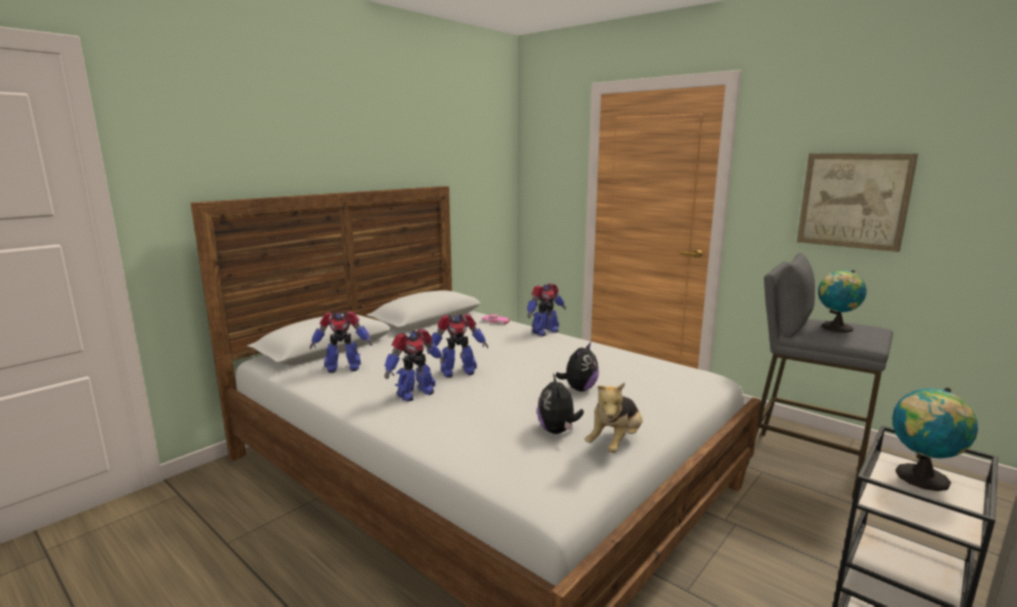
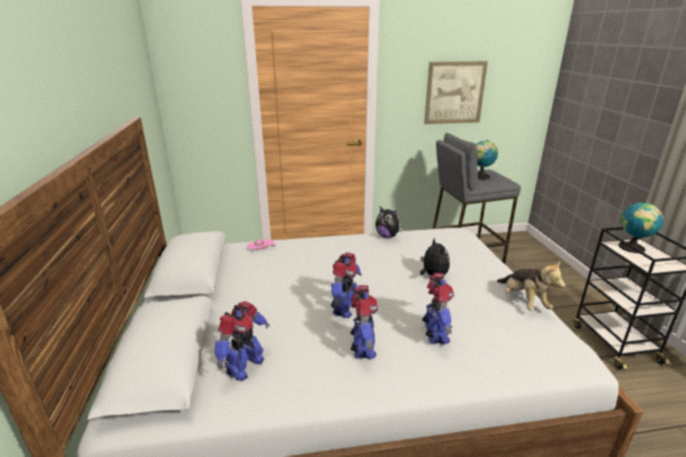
camera: 50 degrees left, 10 degrees up
(544, 332) = (315, 240): toy robot -> toy robot (435, 334)
(558, 431) = (492, 313): plush toy -> plush toy (387, 236)

